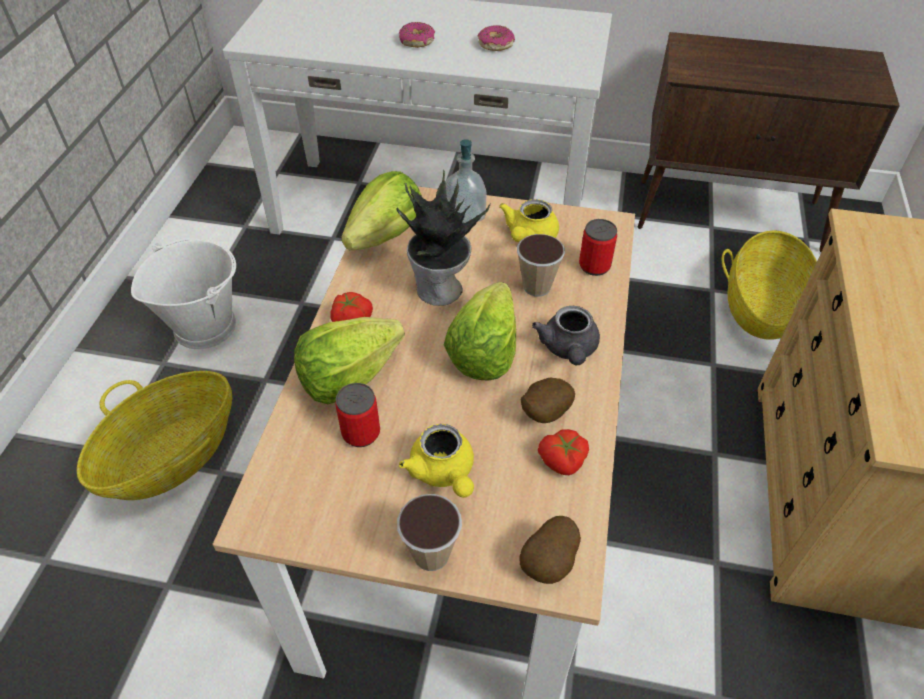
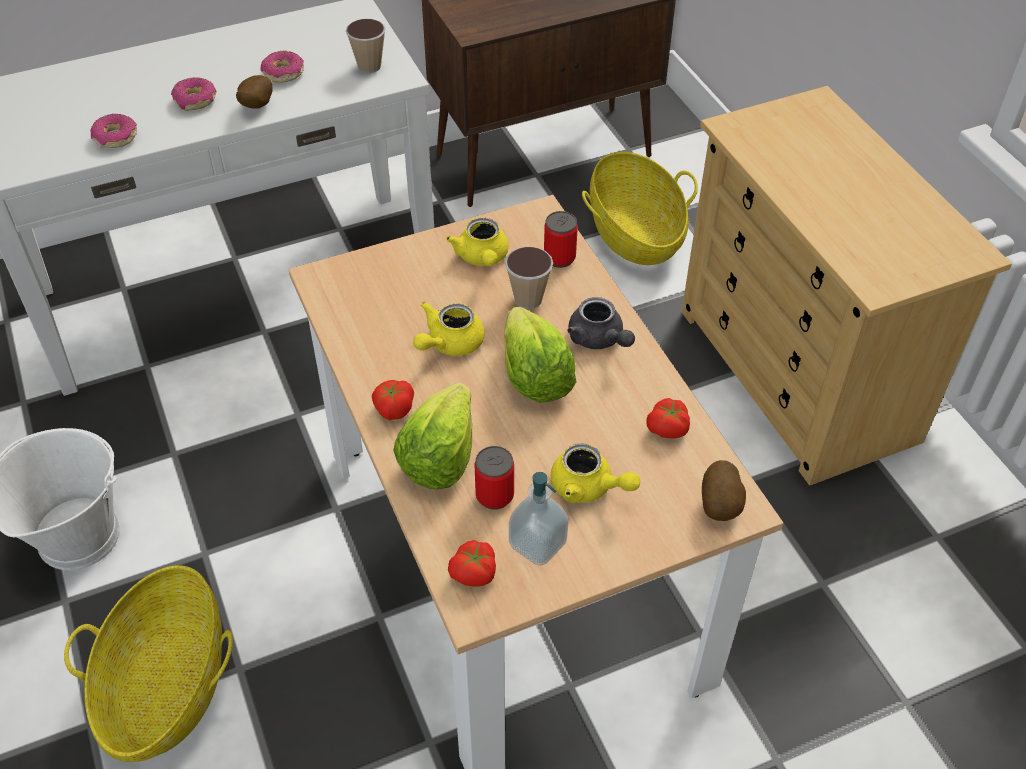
camera: 35 degrees left, 0 degrees up
(284, 489) = (475, 573): none -> tomato
(342, 46) = (115, 138): none -> donut
(386, 235) = (351, 317): lettuce -> none
(431, 554) = (633, 550): cup -> cup (369, 66)
(440, 291) = (449, 343): potted plant -> yellow teapot
(465, 214) = (406, 263): soap dispenser -> soap dispenser (537, 544)
(543, 413) = (623, 400): potato -> potato (255, 107)

